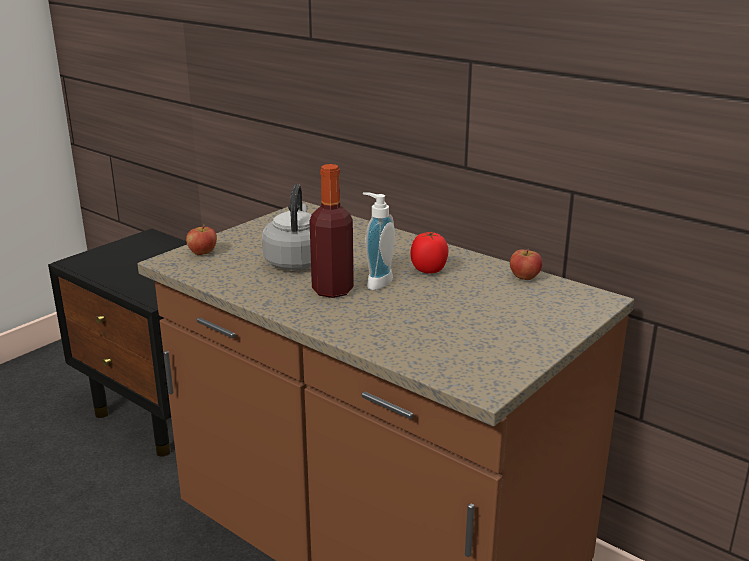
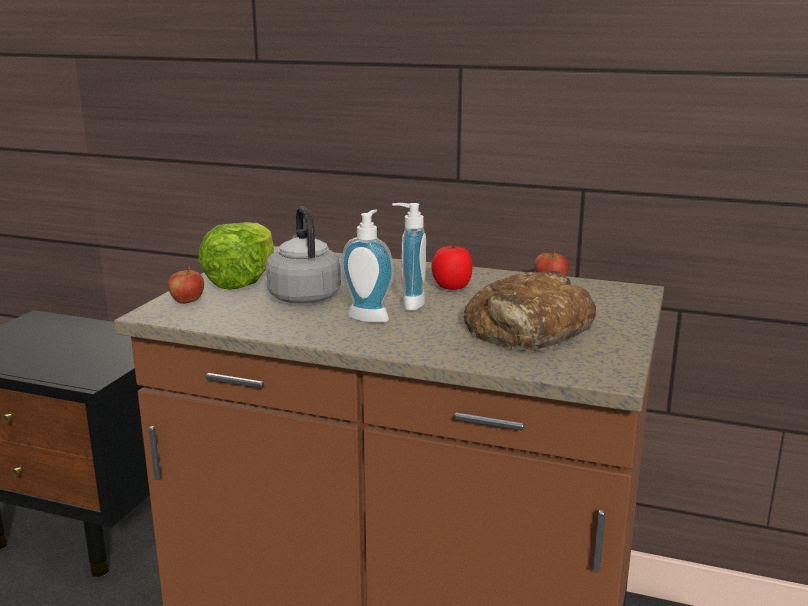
camera: 20 degrees left, 5 degrees down
(261, 238) = (243, 280): none -> lettuce
(332, 290) = (370, 316): bottle -> soap dispenser
(457, 325) = (529, 328): none -> bread

